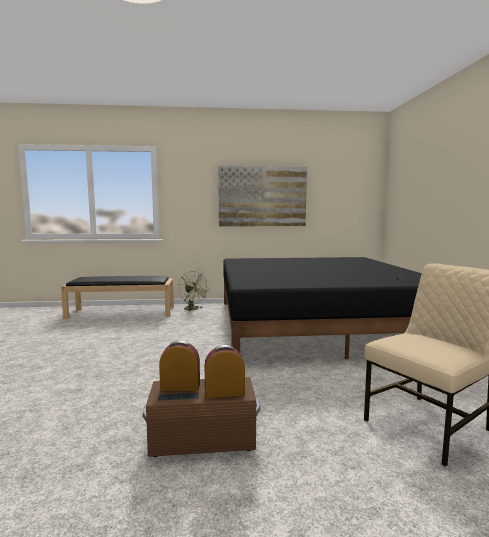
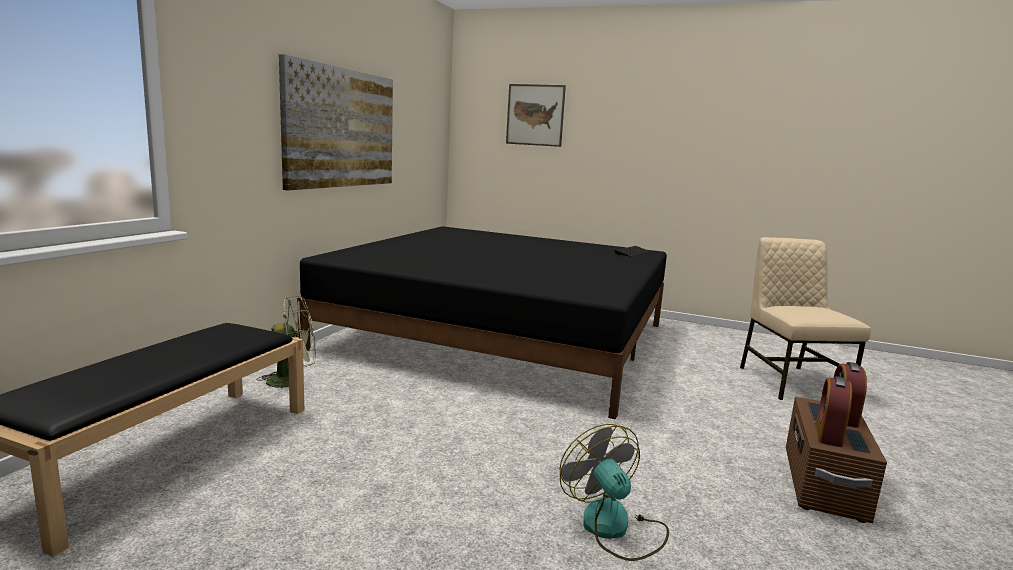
camera: 65 degrees left, 5 degrees up
(107, 379) = (614, 528): none -> fan
(418, 173) = (535, 115): none -> picture

